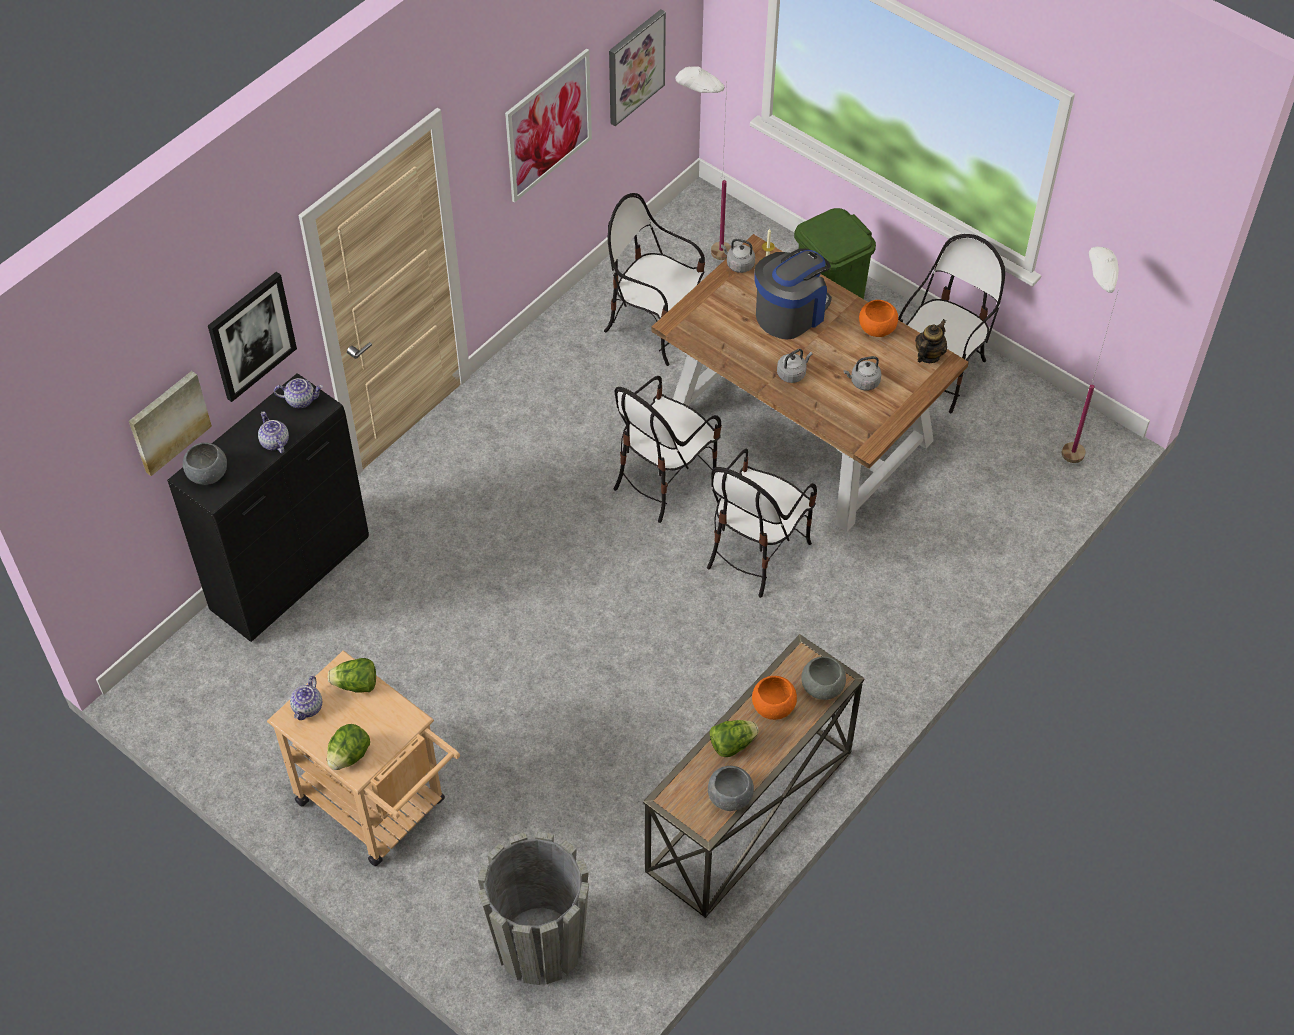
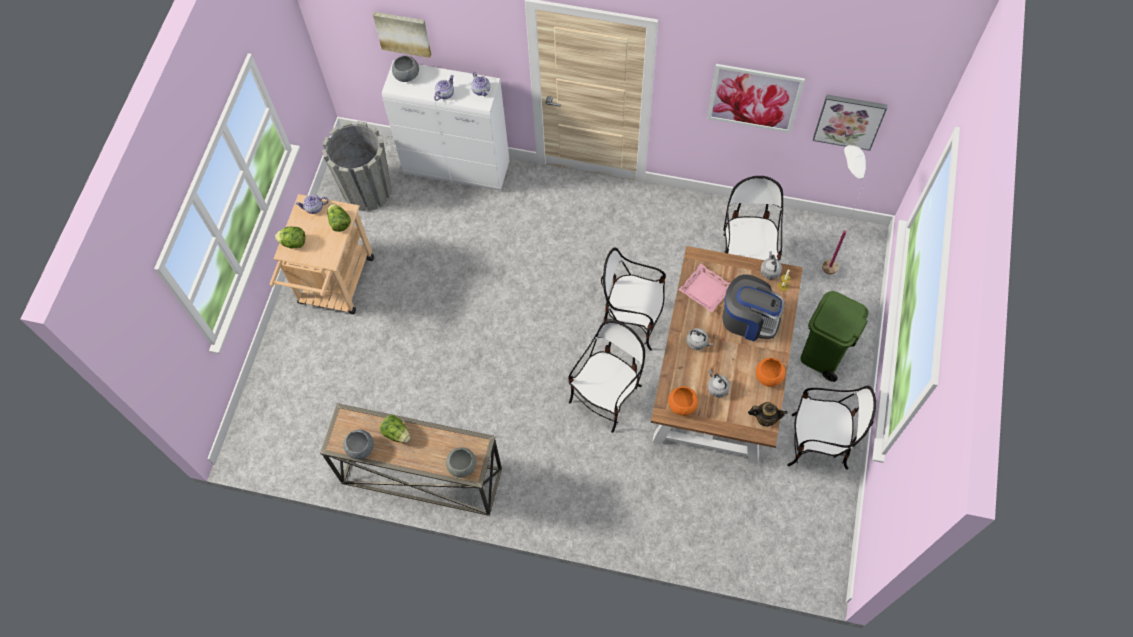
camera: 65 degrees right, 10 degrees up
(251, 336) = (473, 35): picture -> none
(291, 574) = (457, 168): black cabinet -> white cabinet
(539, 943) = (288, 405): grey planter -> grey planter (367, 190)
(725, 335) = (705, 290): none -> pink tray
(756, 552) = (607, 397): chair -> chair turned 120 degrees clockwise
(773, 706) = (435, 444): orange bowl -> orange bowl (682, 405)
(1063, 443) = (807, 548): white floor lamp -> none

